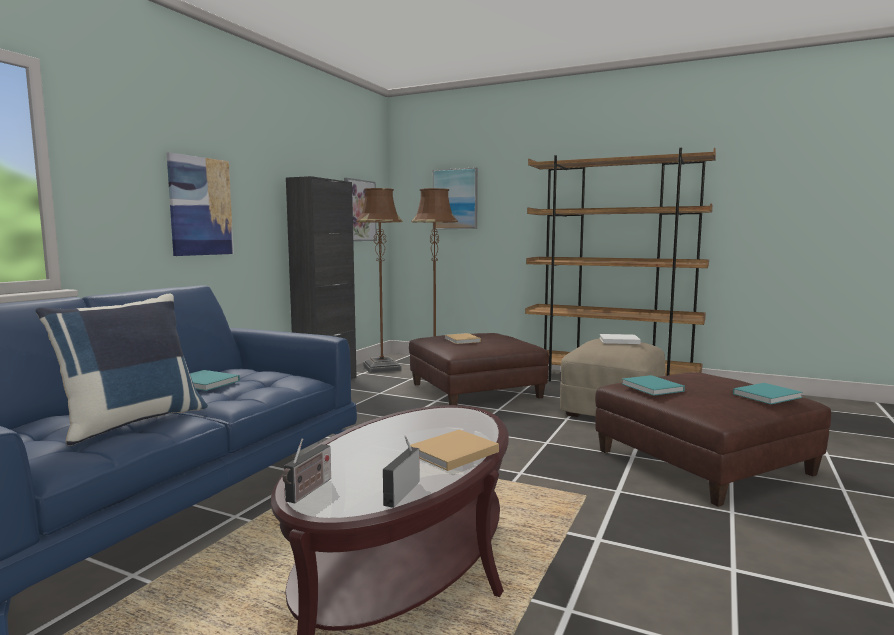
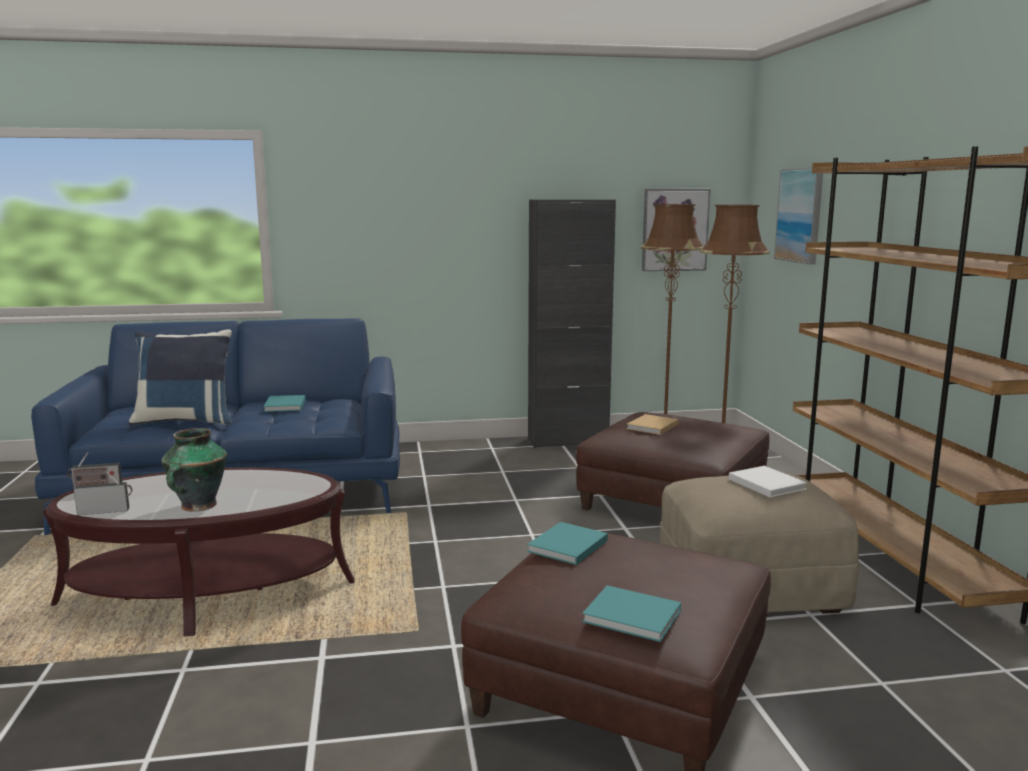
camera: 55 degrees right, 5 degrees up
(200, 206) = (413, 238): picture -> none
(452, 453) = (197, 506): beige book -> vase

